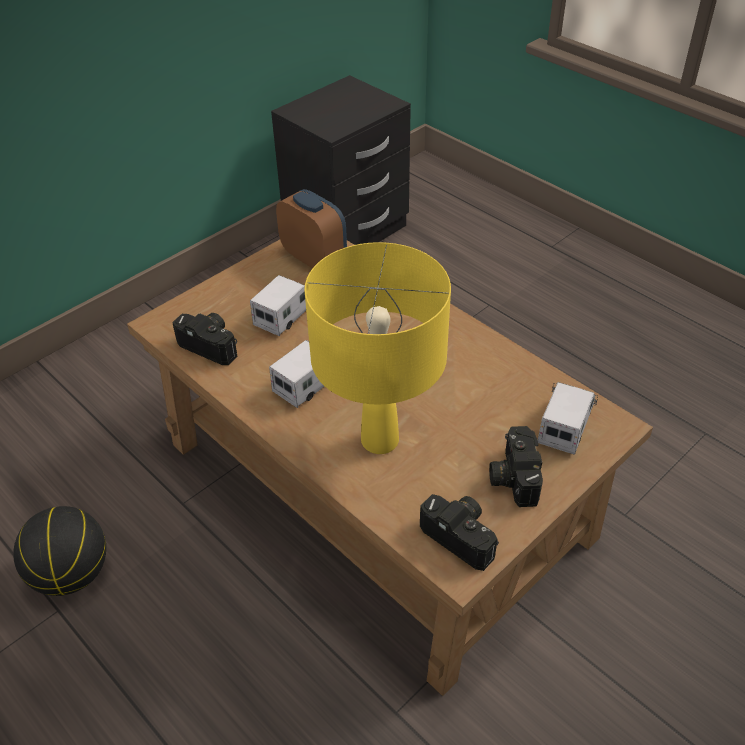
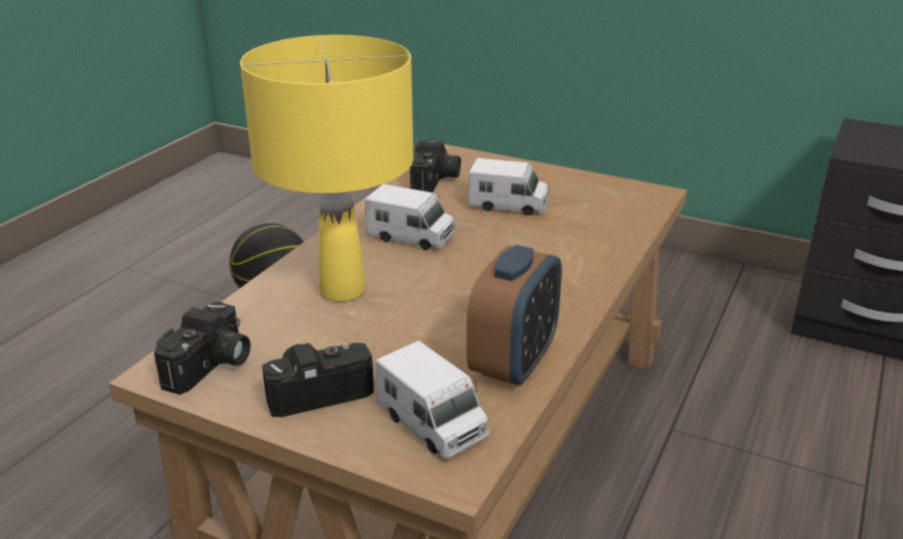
camera: 70 degrees right, 15 degrees down
(314, 258) = (617, 201): alarm clock -> alarm clock (513, 363)
(565, 425) = (432, 424): toy truck -> toy truck turned 45 degrees clockwise

